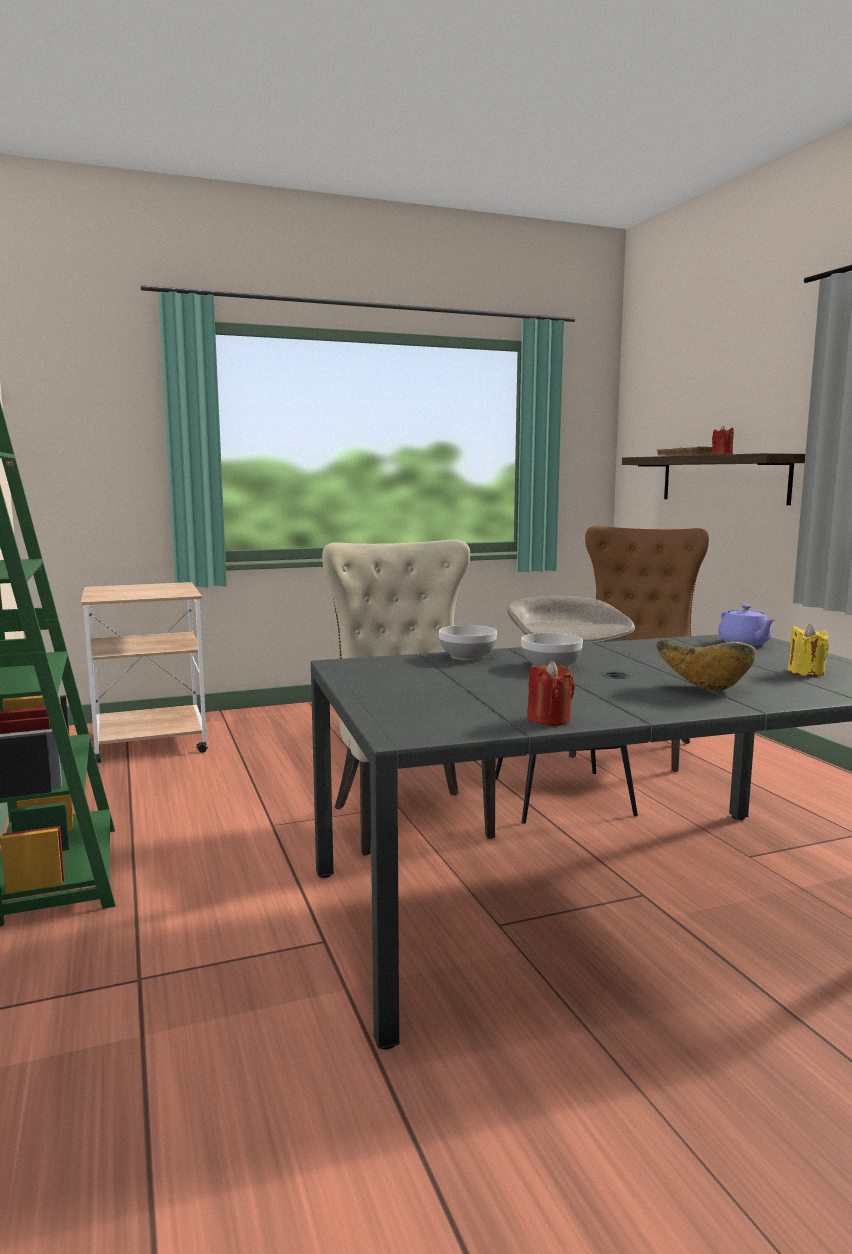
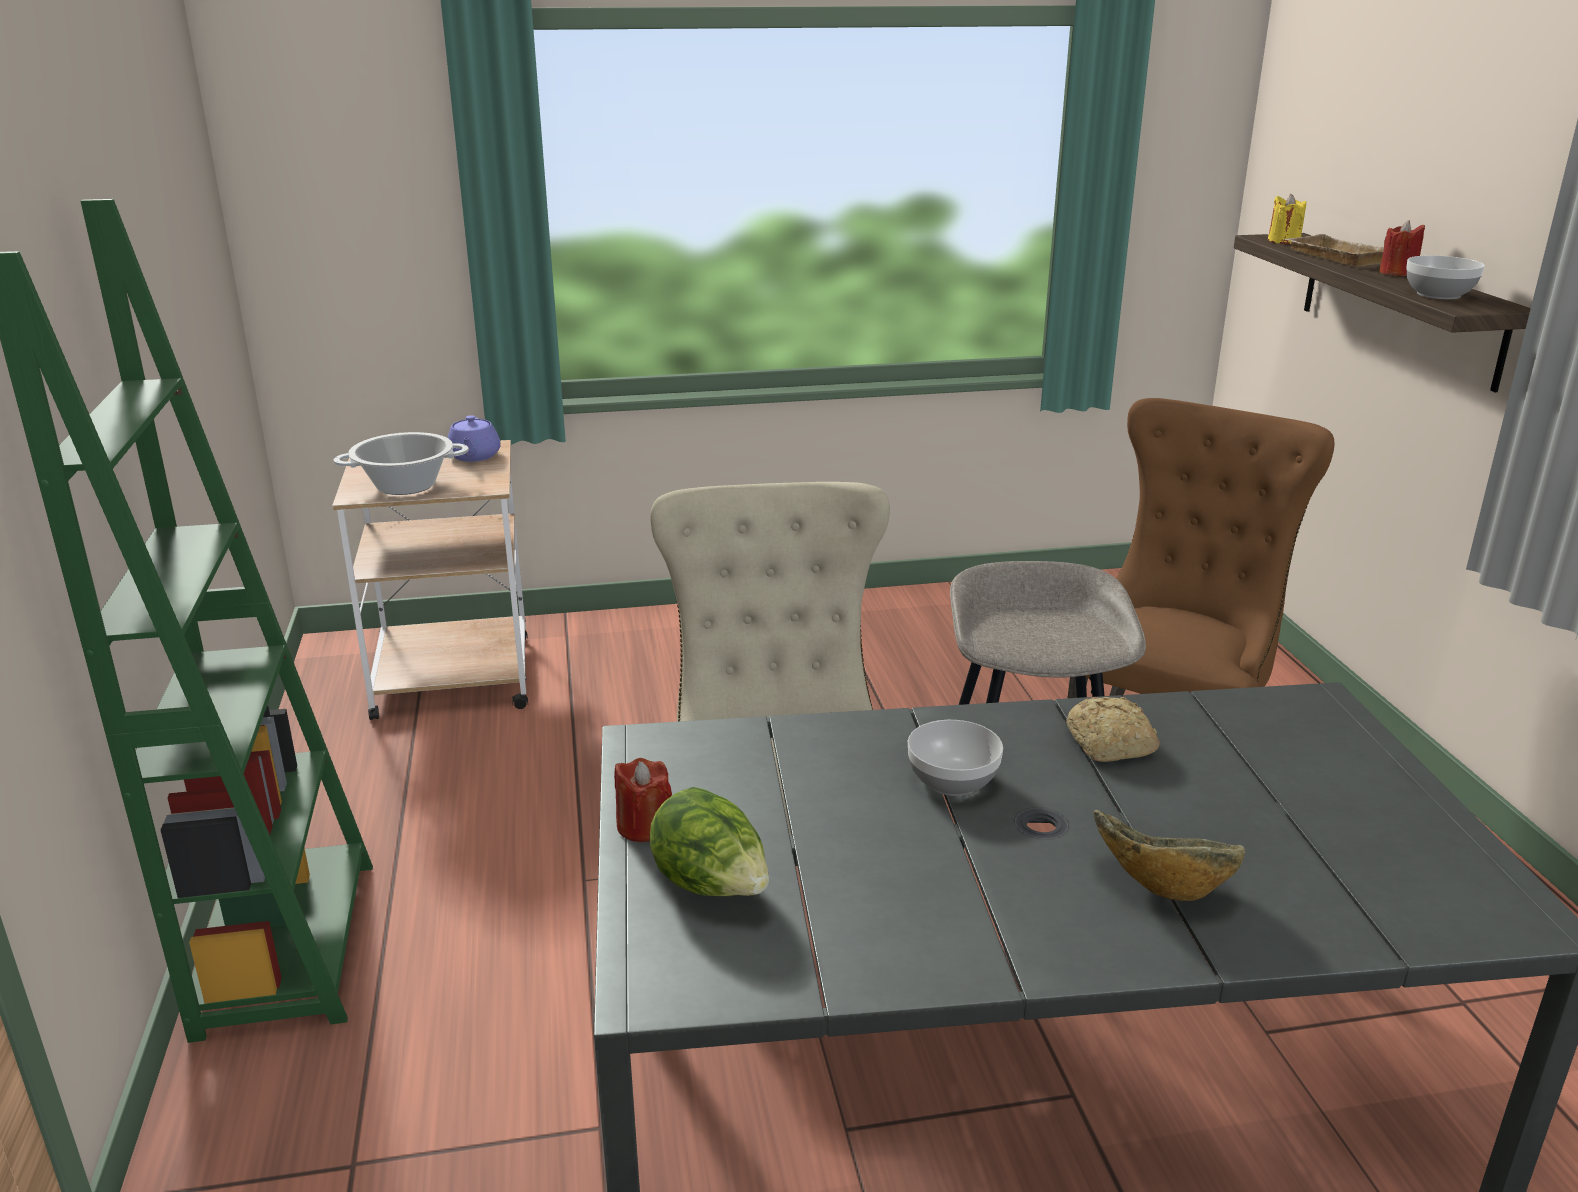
camera: 10 degrees right, 15 degrees up
(129, 595) = (406, 485): none -> cooking pot
(421, 702) = (712, 887): none -> lettuce
(468, 656) = (838, 735): bowl -> bowl (1439, 295)
(549, 720) = (876, 967): red candle -> red candle (644, 826)
(637, 652) = (1109, 745): none -> bread
(744, 643) = (1303, 726): purple teapot -> purple teapot (474, 456)
(805, 672) = (1356, 845): yellow candle -> yellow candle (1283, 241)

